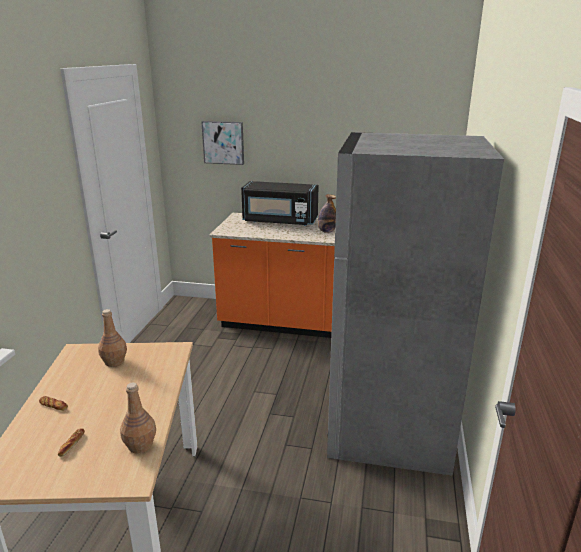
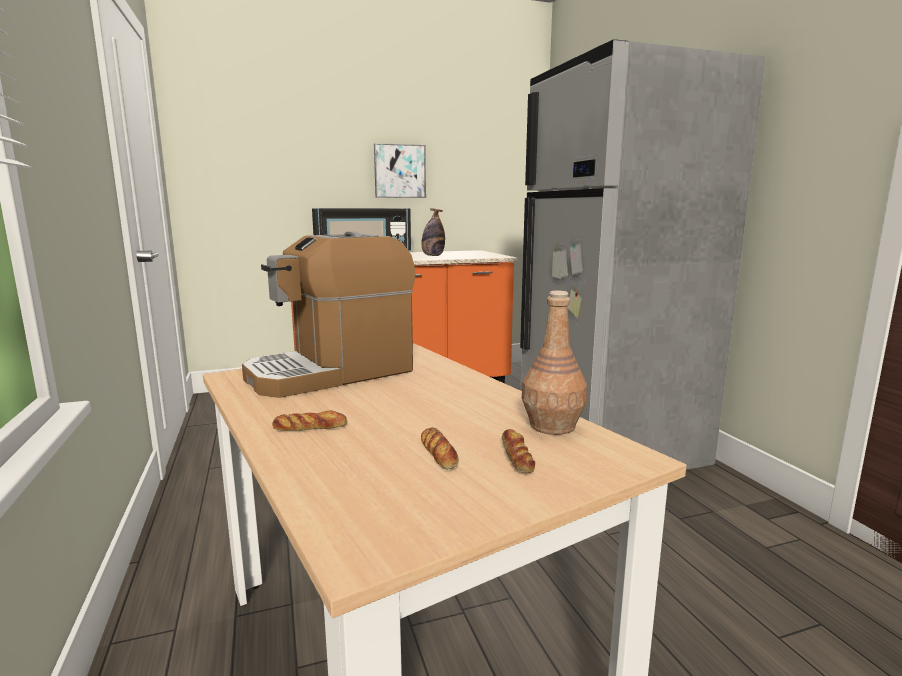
camera: 30 degrees left, 10 degrees down
(95, 459) = (516, 456): none -> bread
(114, 361) = (332, 373): brown bottle -> coffee machine
(223, 142) = (269, 159): picture -> picture (399, 171)

